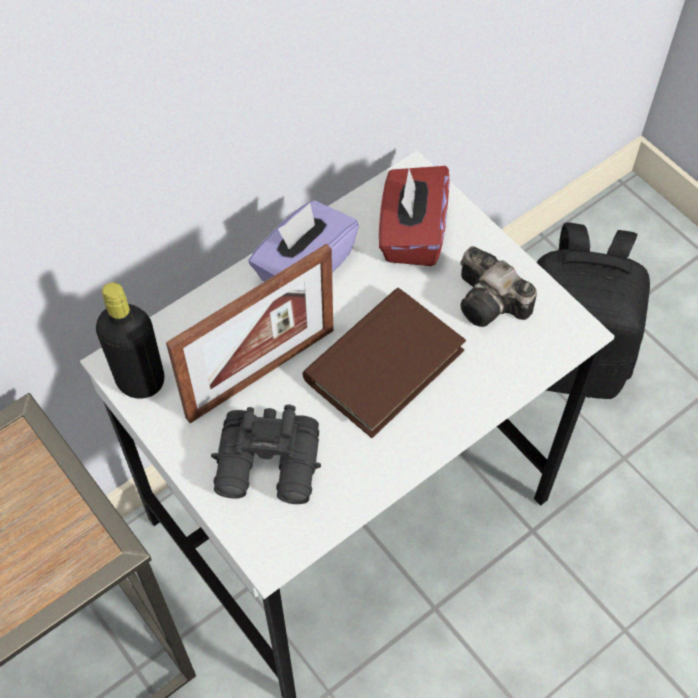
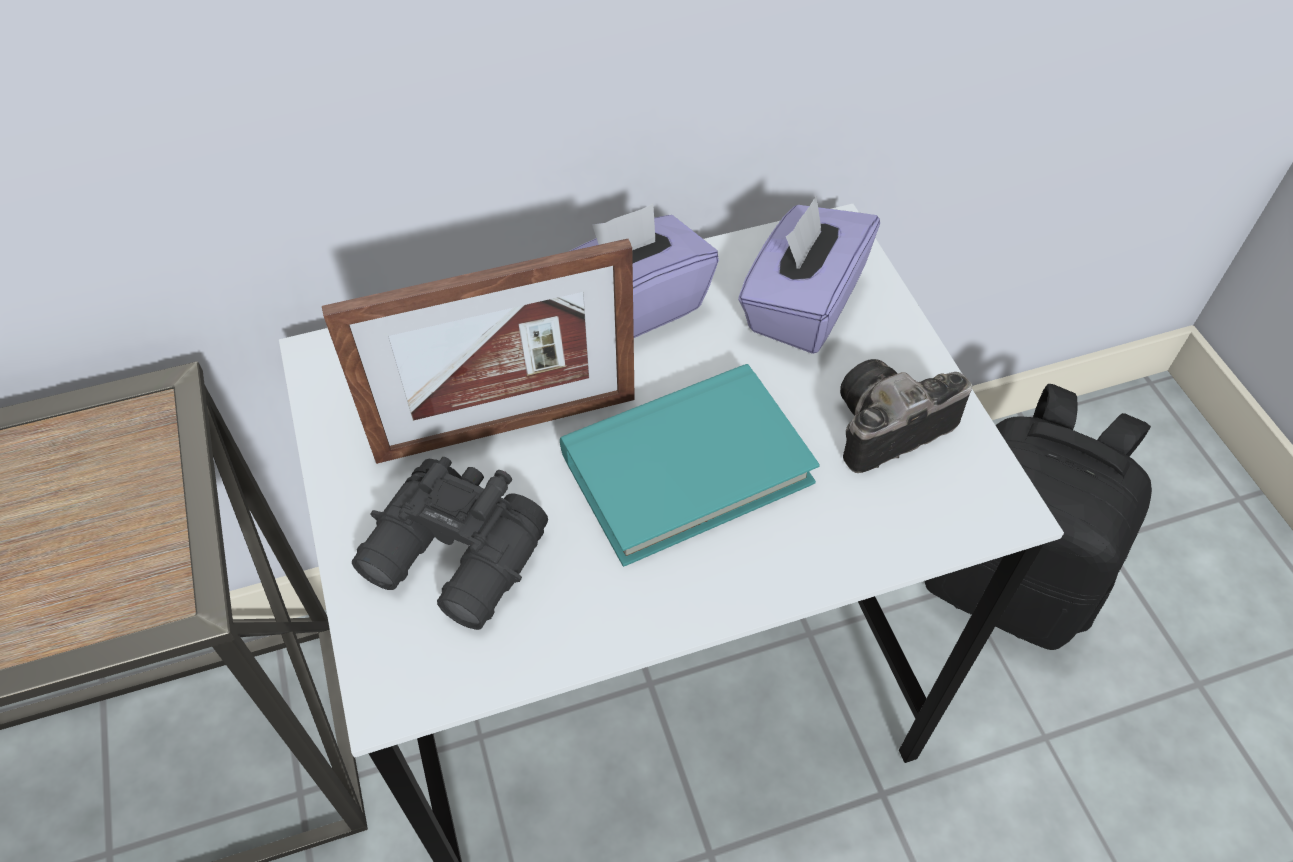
camera: 20 degrees right, 5 degrees down
(140, 380) = (341, 387): black bottle -> none
(384, 365) = (686, 468): brown book -> turquoise book
(411, 234) = (801, 305): red tissue box -> purple tissue box
(492, 304) = (884, 430): camera -> camera turned 90 degrees clockwise

